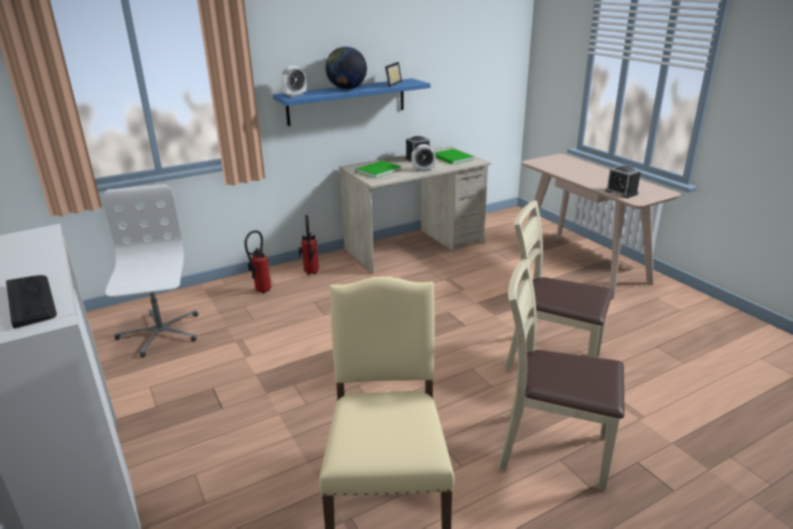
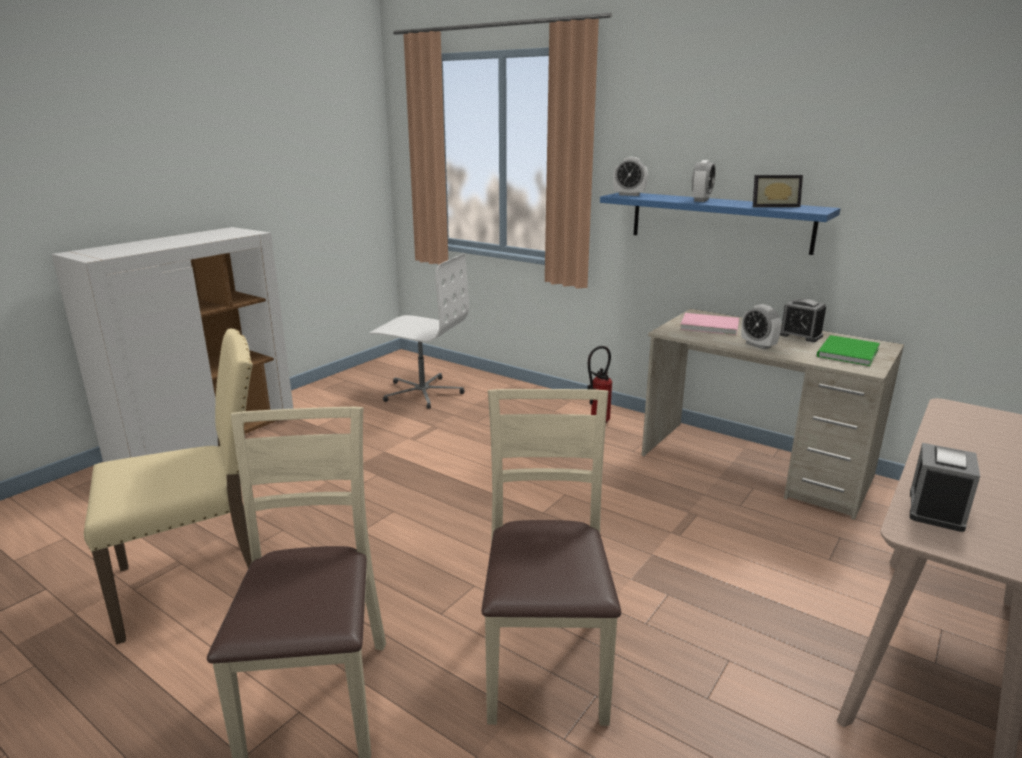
camera: 65 degrees right, 5 degrees down
(31, 300) = (126, 250): keyboard -> none
(160, 333) = (422, 392): white office chair -> white office chair turned 60 degrees clockwise
(260, 291) = (531, 409): fire extinguisher -> none
(347, 89) = (701, 200): globe -> alarm clock
(377, 171) = (708, 325): green book -> pink book

